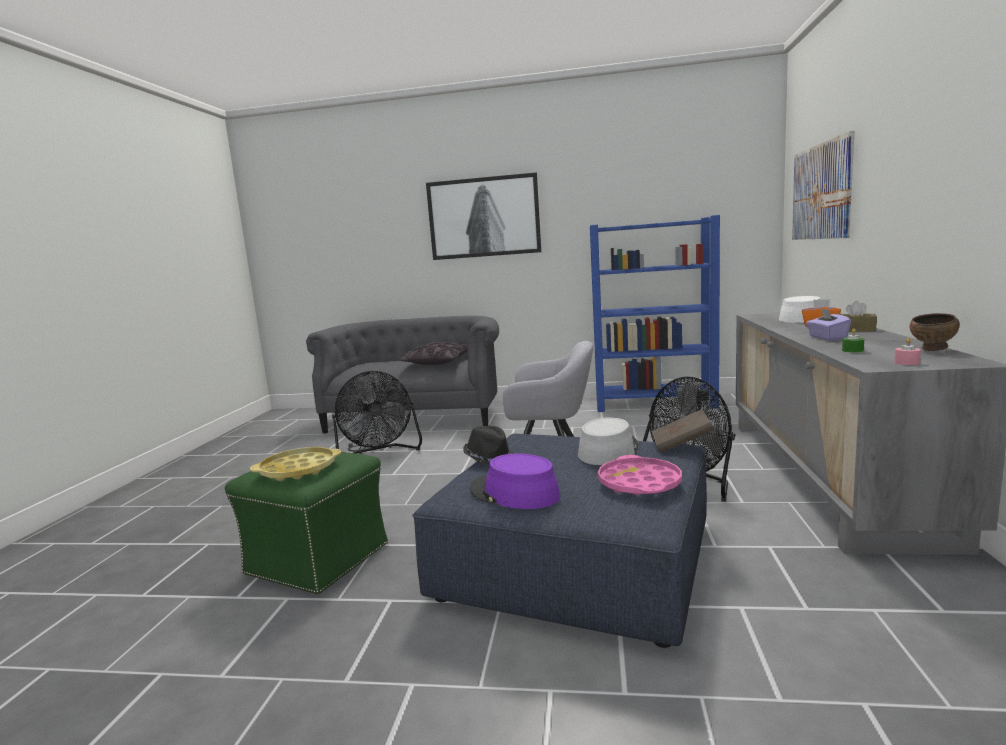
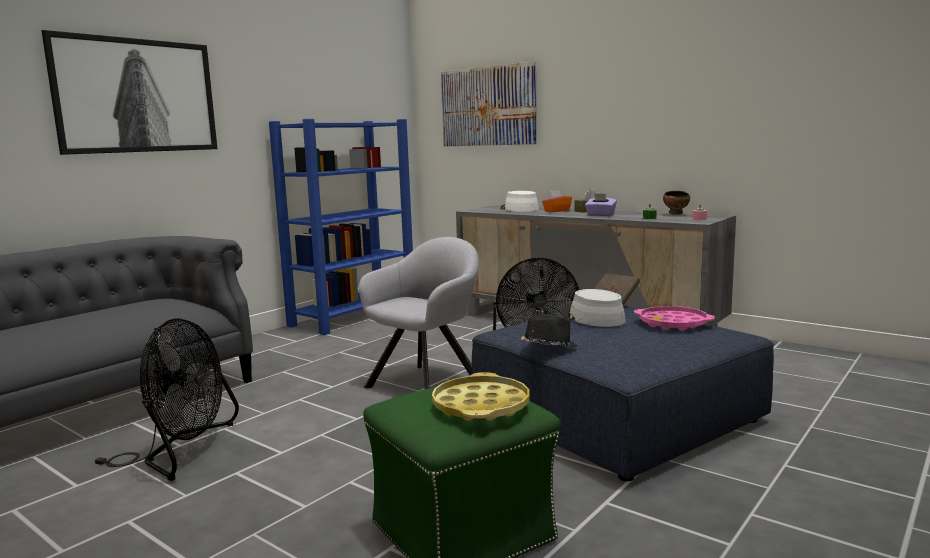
camera: 60 degrees left, 0 degrees up
(438, 362) = (143, 307): black pillow -> none
(514, 493) = (649, 352): purple hat -> none

